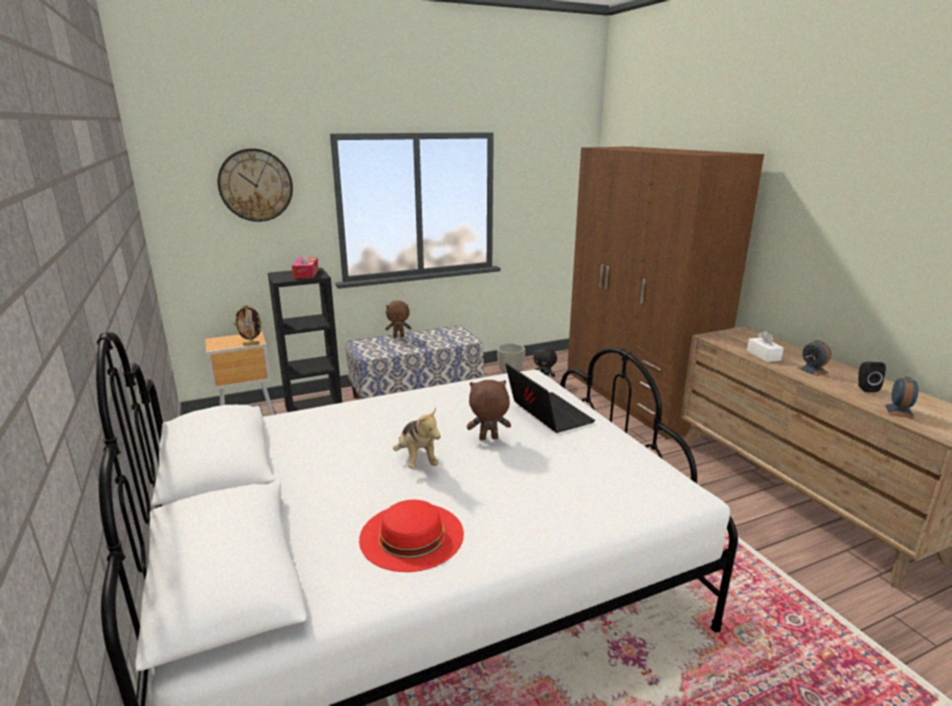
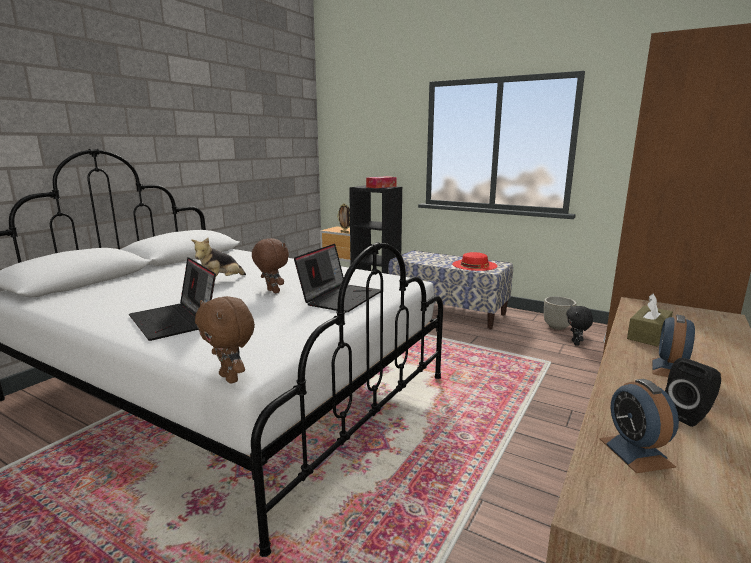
camera: 55 degrees right, 5 degrees down
(255, 185) = (377, 122): wall clock -> none
(399, 336) = (449, 256): brown plush toy -> brown plush toy (230, 378)
(412, 535) = (124, 300): red hat -> red hat (474, 265)
(534, 510) = (175, 321): none -> laptop
(763, 355) = (648, 335): white tissue box -> brown tissue box
(899, 411) = (635, 452): alarm clock -> alarm clock turned 90 degrees clockwise

